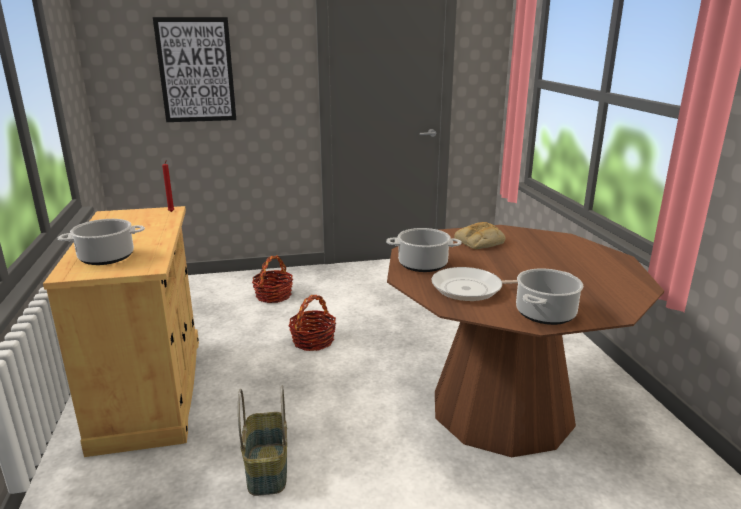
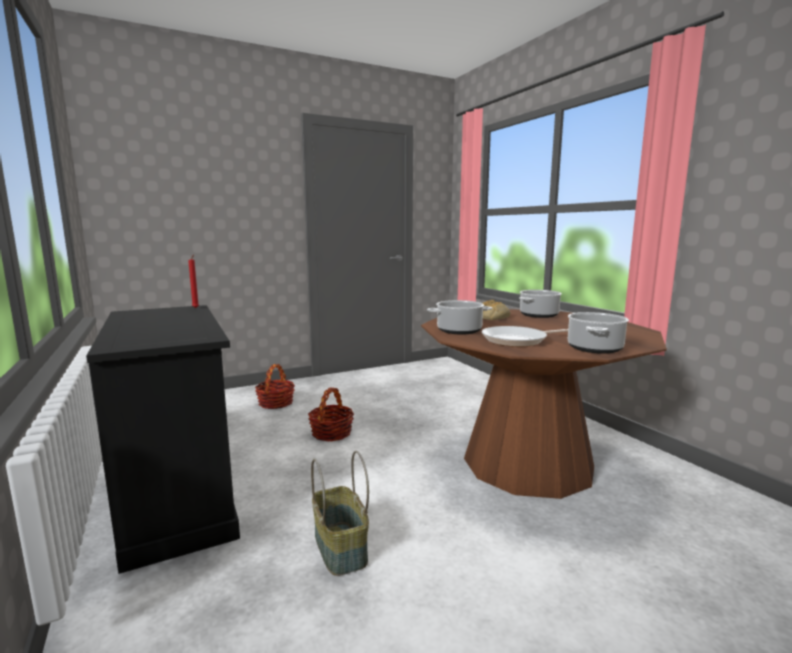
camera: 15 degrees left, 10 degrees down
(106, 258) = (150, 335): cooking pot -> cooking pot (538, 315)
(151, 390) = (179, 496): beige cabinet -> black cabinet
(196, 70) = (195, 198): picture -> none

